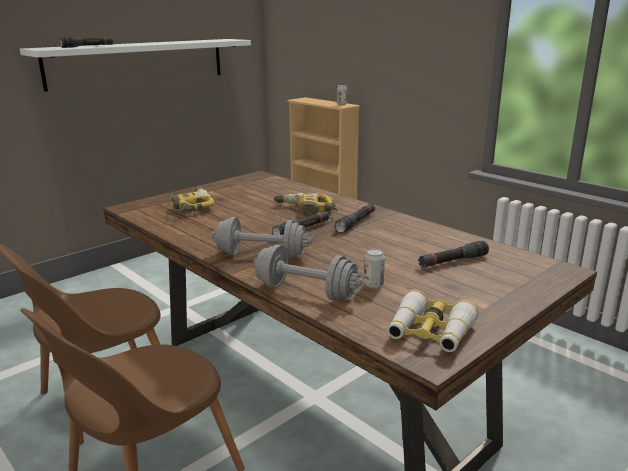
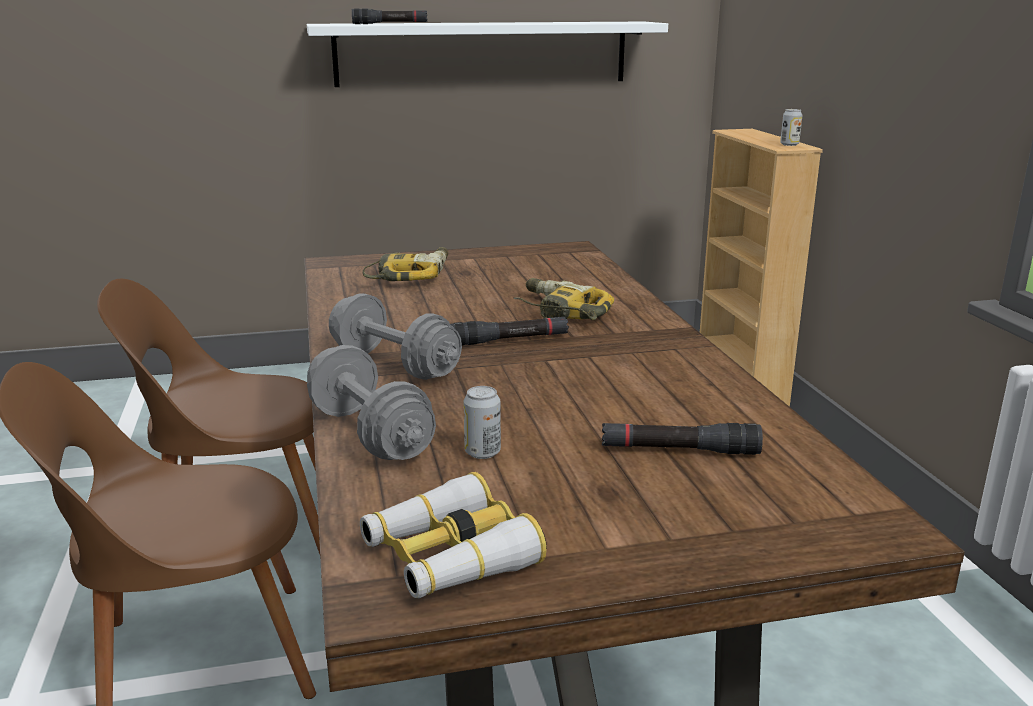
camera: 30 degrees right, 0 degrees up
(356, 222) = (612, 347): black flashlight -> none

